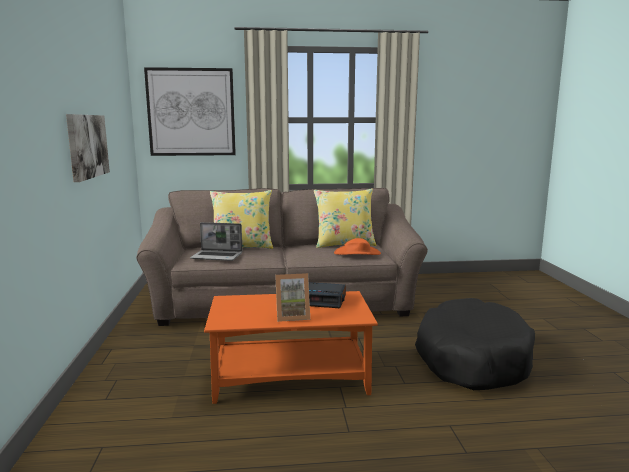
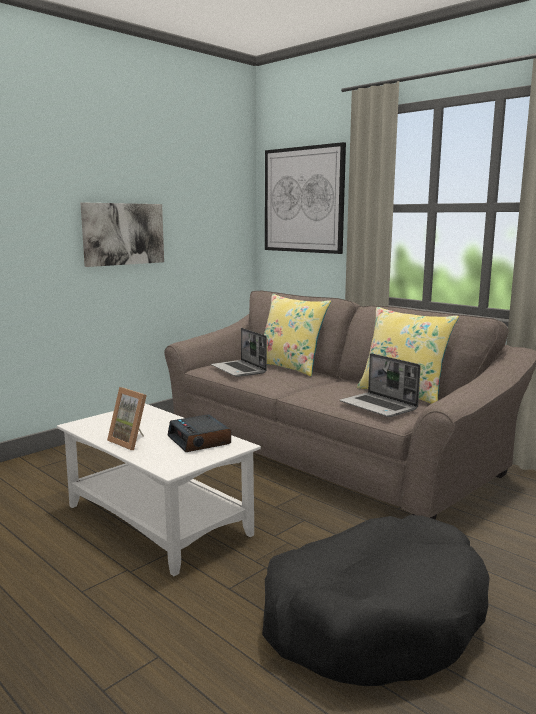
camera: 50 degrees right, 0 degrees up
(292, 377) = (159, 520): orange coffee table -> white coffee table
(357, 253) = (379, 406): orange hat -> laptop

